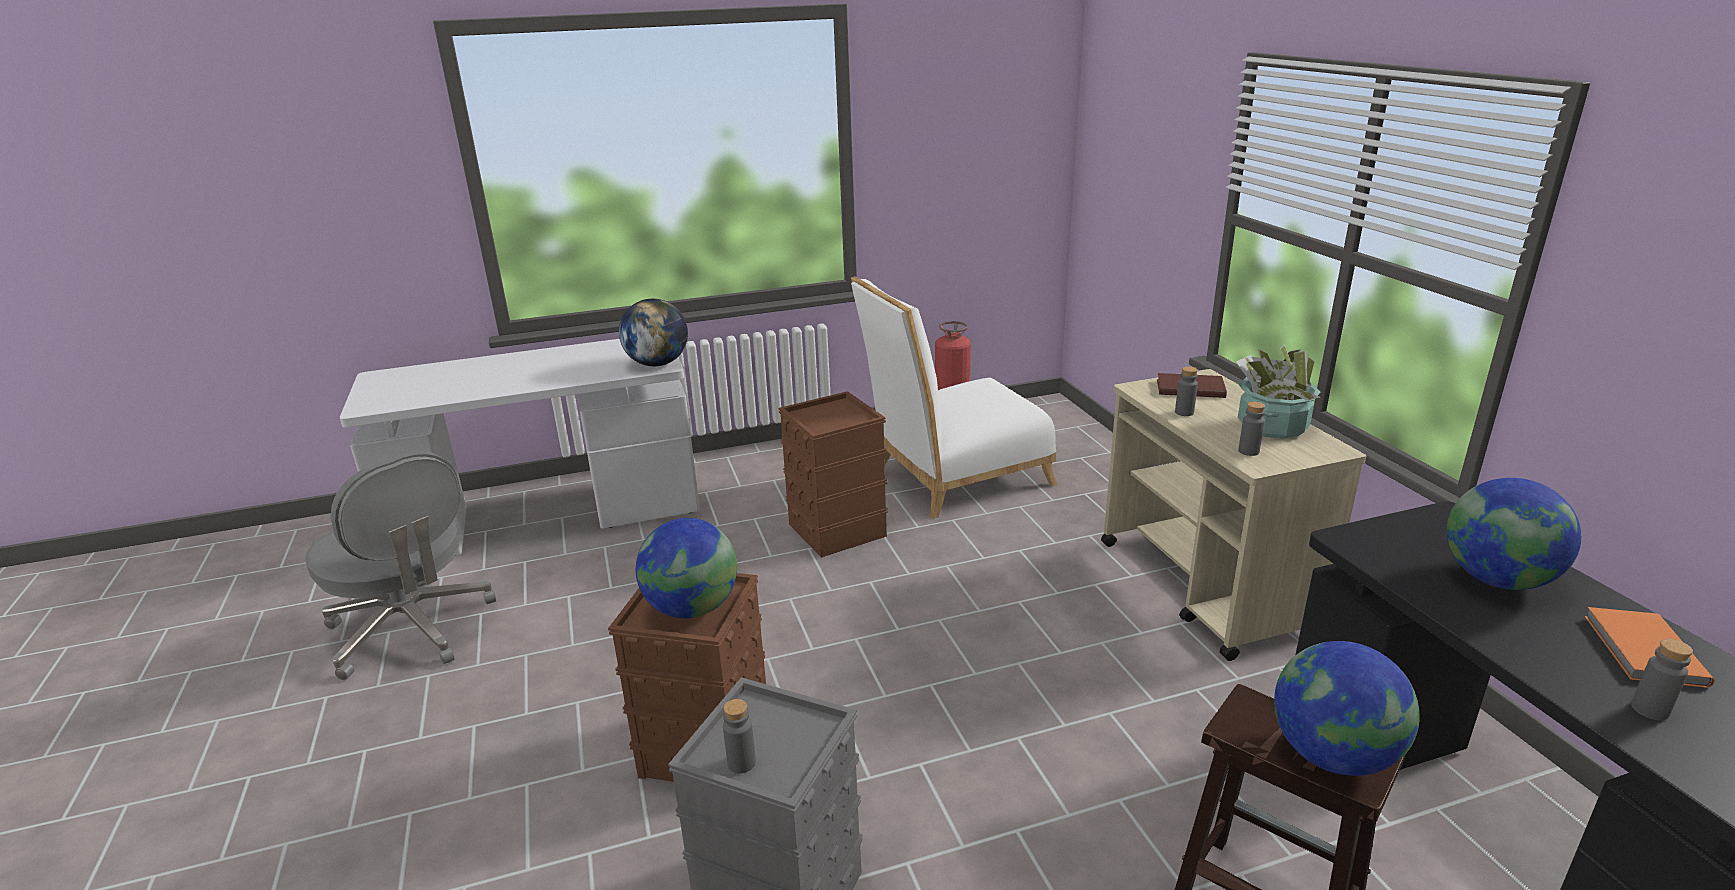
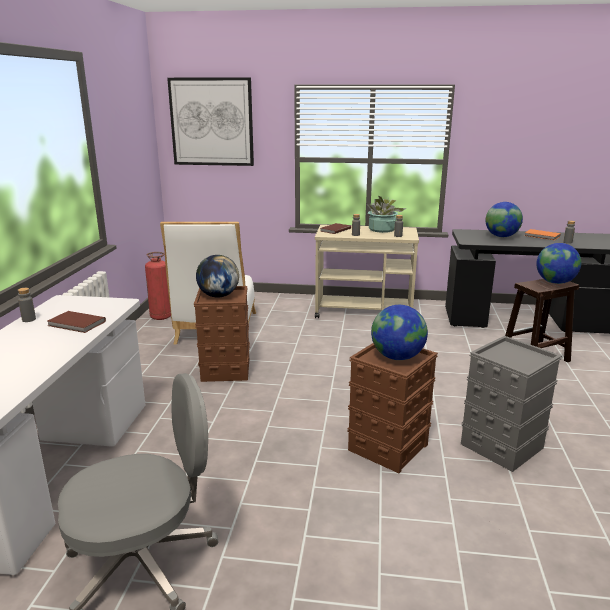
camera: 65 degrees left, 5 degrees down
(582, 369) = (76, 324): none -> brown book
(657, 364) = (114, 303): globe -> globe (218, 296)
(741, 763) = (527, 363): grey bottle -> grey bottle (29, 319)
(1133, 116) = (211, 122): none -> picture

